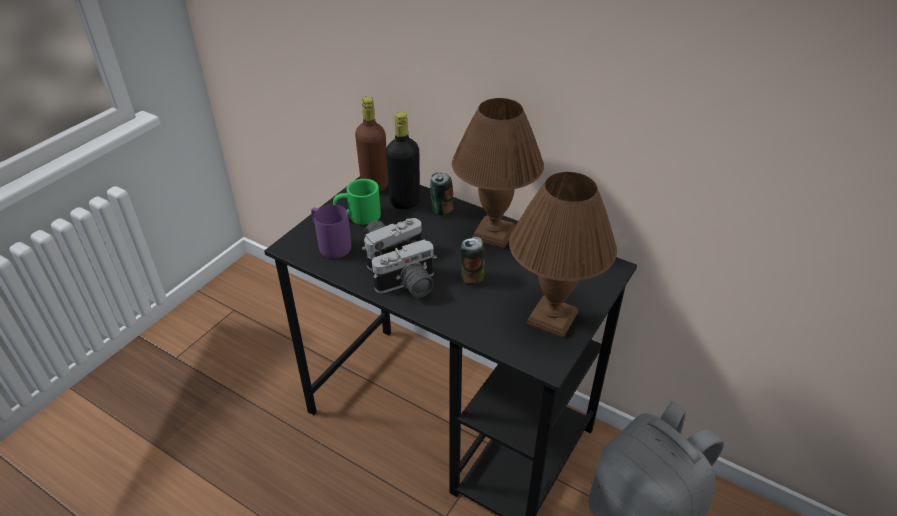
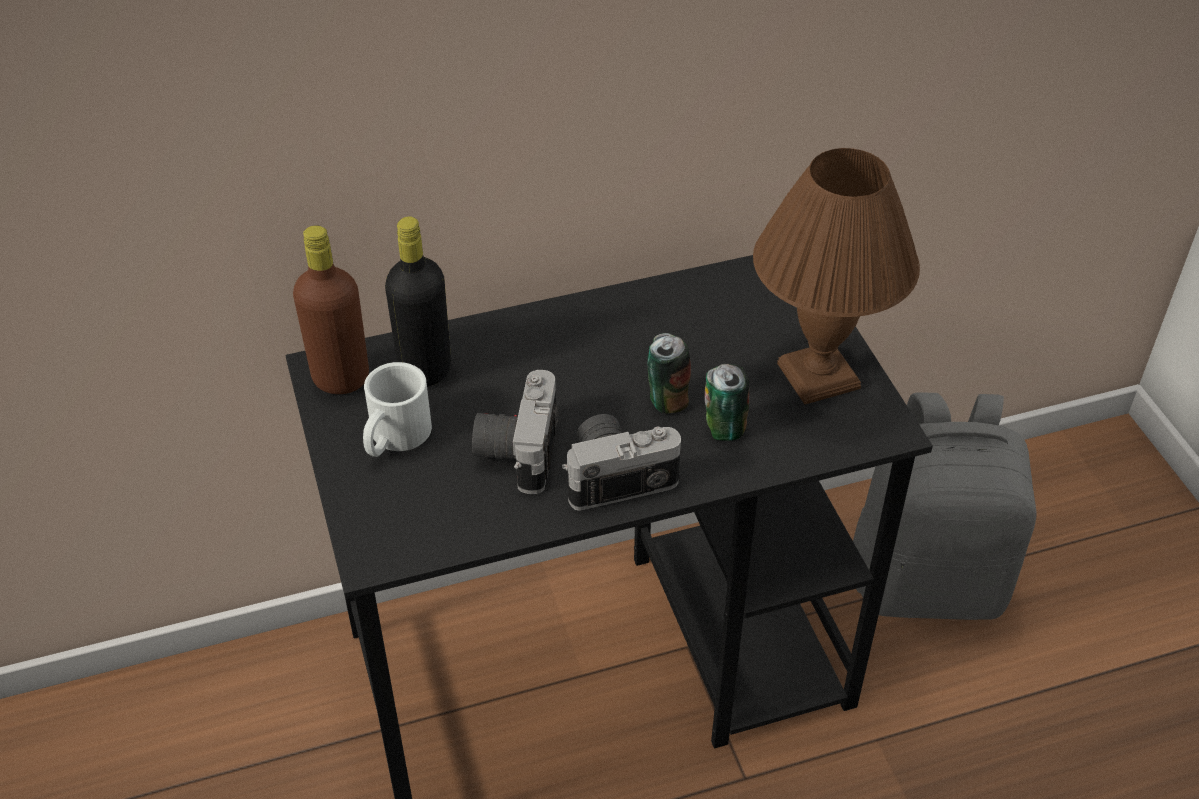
camera: 50 degrees left, 5 degrees up
(330, 245) = (426, 506): purple mug -> none
(357, 216) = (394, 438): green mug -> white mug
(409, 287) = (617, 473): camera -> camera turned 120 degrees counterclockwise
(441, 210) = (489, 343): can -> can (723, 429)
(495, 234) = (605, 324): brown table lamp -> none

